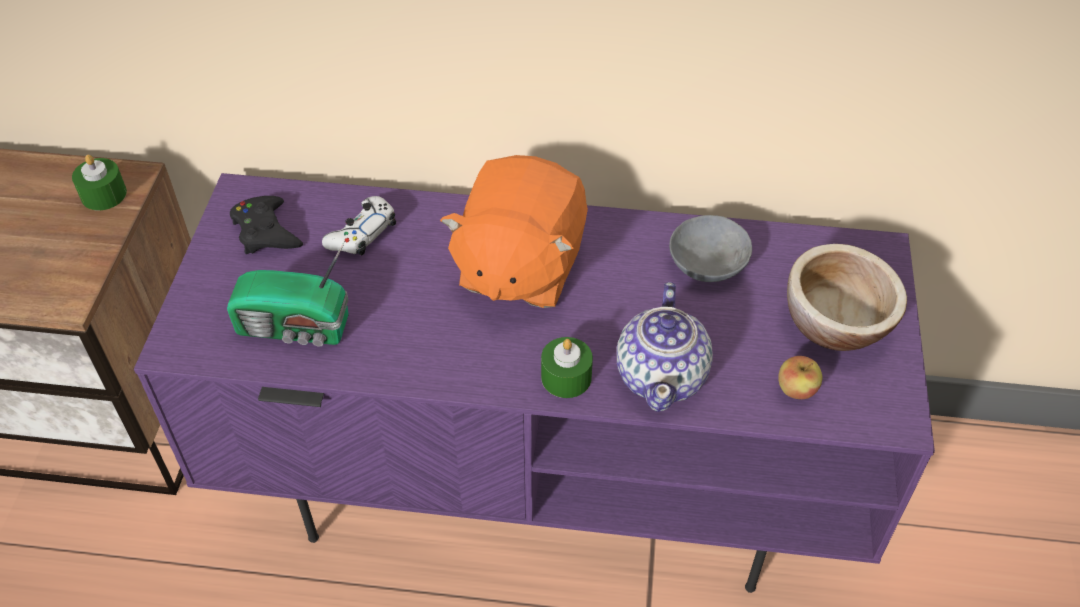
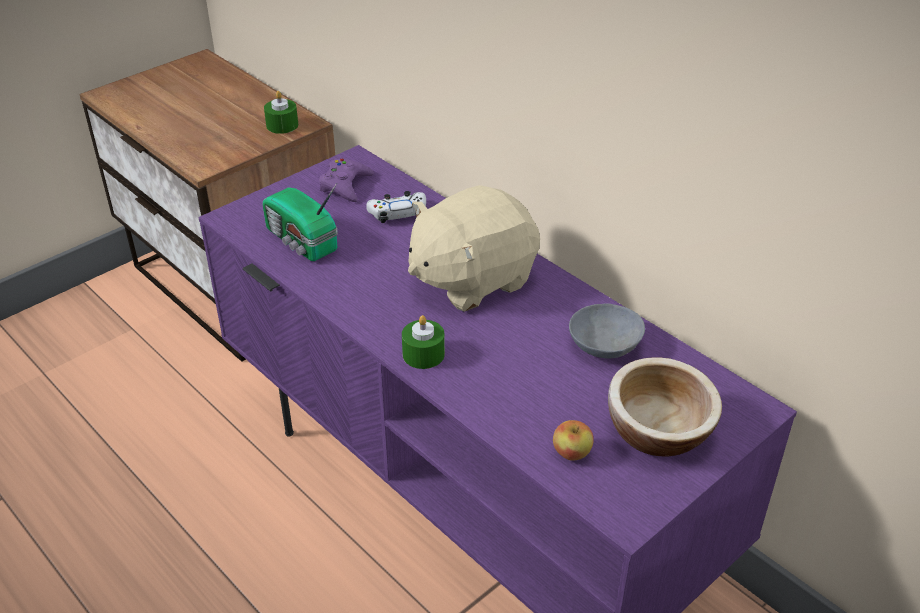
camera: 40 degrees right, 10 degrees down
(266, 231) = (345, 185): black game controller -> purple game controller
(519, 266) = (471, 279): orange plush toy -> beige plush toy
(662, 376) = (487, 389): teapot -> none

